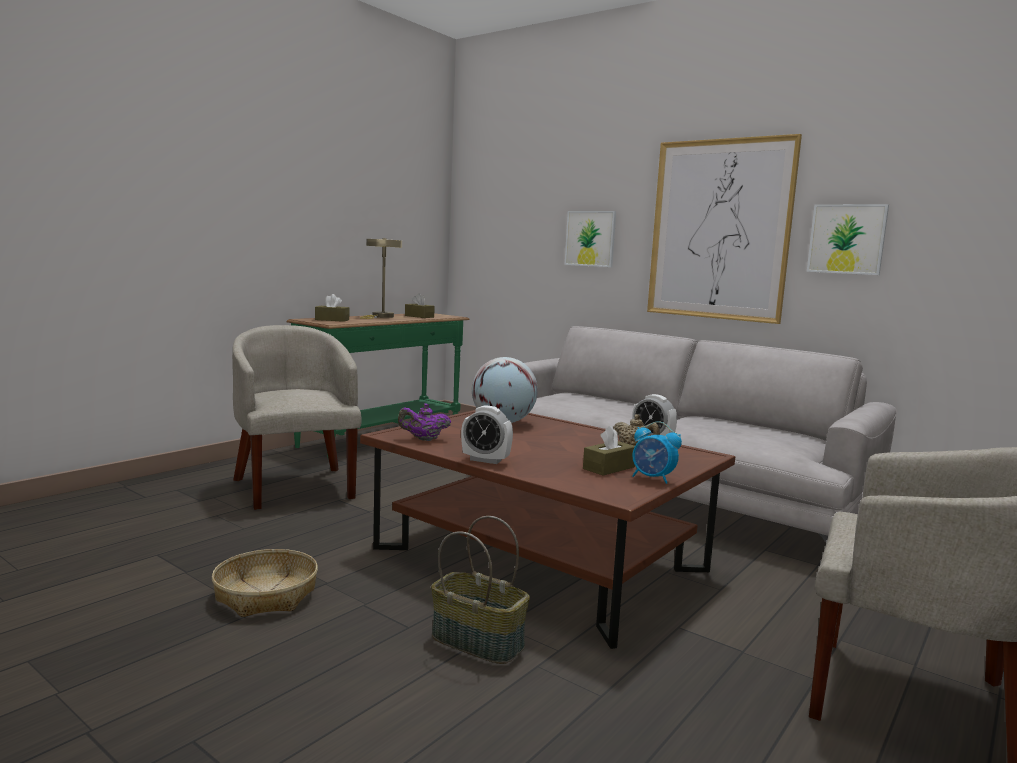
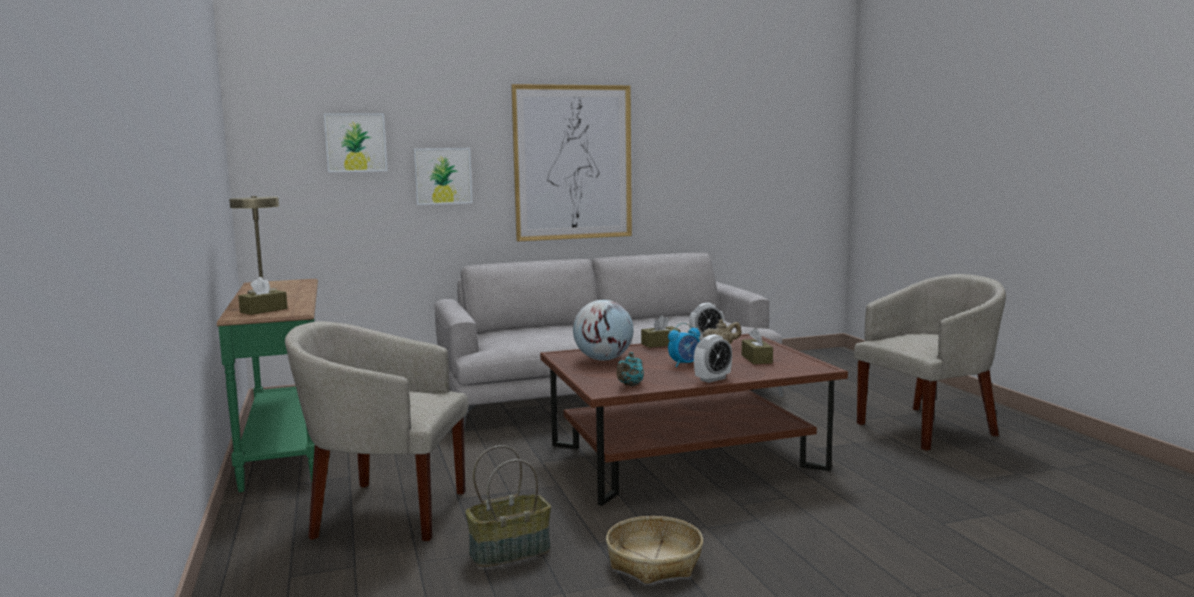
camera: 55 degrees left, 0 degrees up
(419, 316) = (285, 287): brown tissue box -> brown tissue box (660, 344)
(424, 439) = (630, 385): purple teapot -> turquoise teapot
(479, 641) = (795, 502): basket -> basket (510, 551)
(653, 478) = (790, 355): alarm clock -> alarm clock (685, 364)
(846, 239) = (668, 166): picture -> picture (356, 142)

